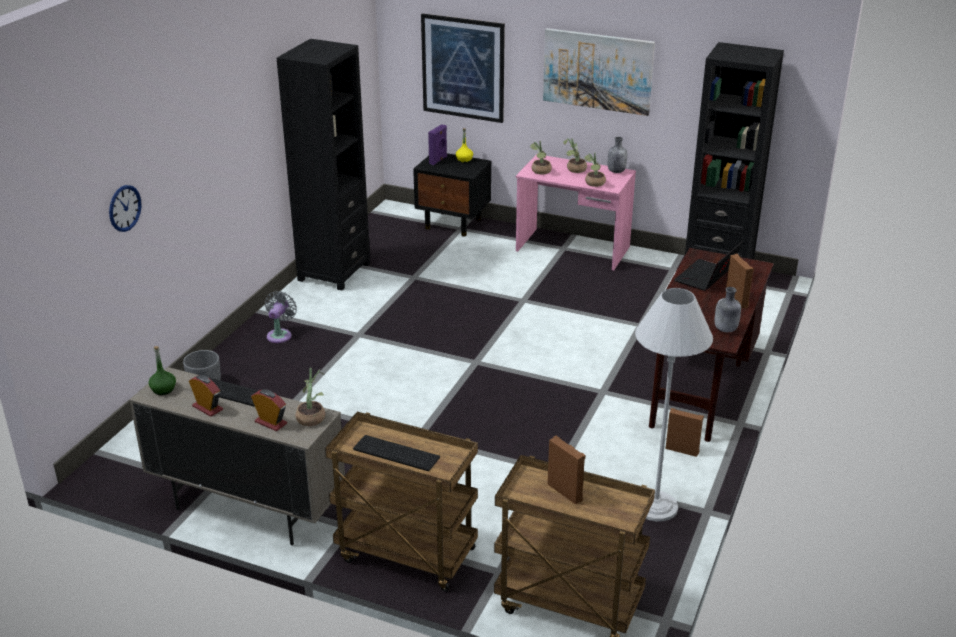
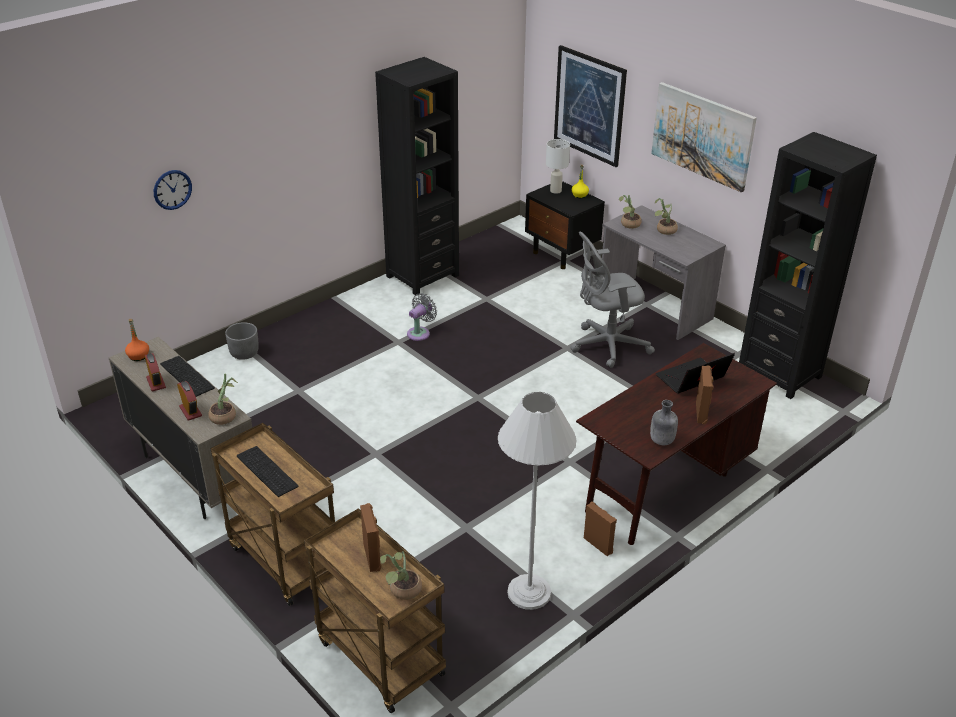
camera: 25 degrees right, 5 degrees up
(163, 389) = (138, 356): green bottle -> orange bottle
(280, 334) = (335, 324): grey fan -> grey fan (420, 333)
(438, 160) = (555, 190): purple speaker -> white table lamp
(556, 290) = (606, 345): none -> grey office chair
(572, 249) = (654, 308): pink desk -> grey desk
(594, 184) = (670, 250): potted plant -> potted plant (402, 591)
(616, 171) = (704, 241): grey bottle -> none

